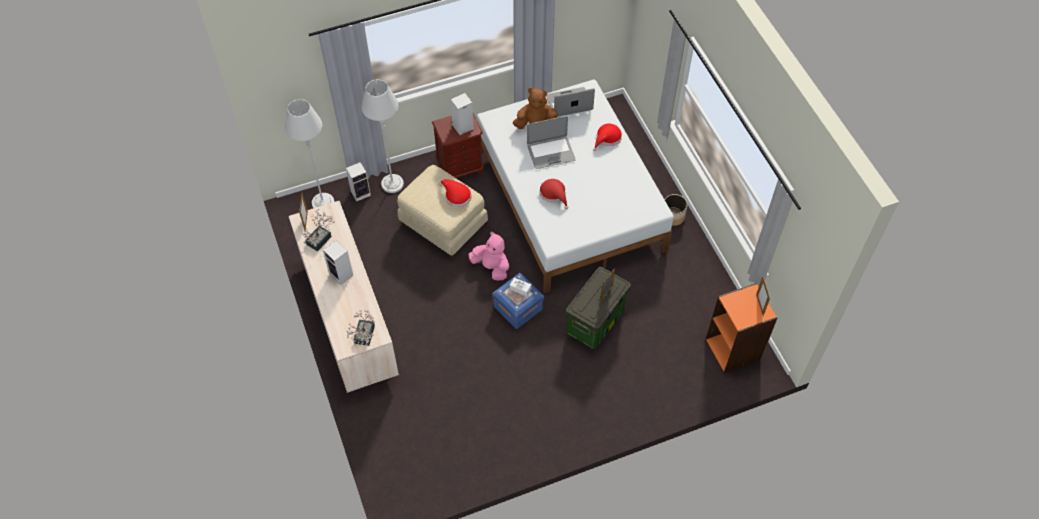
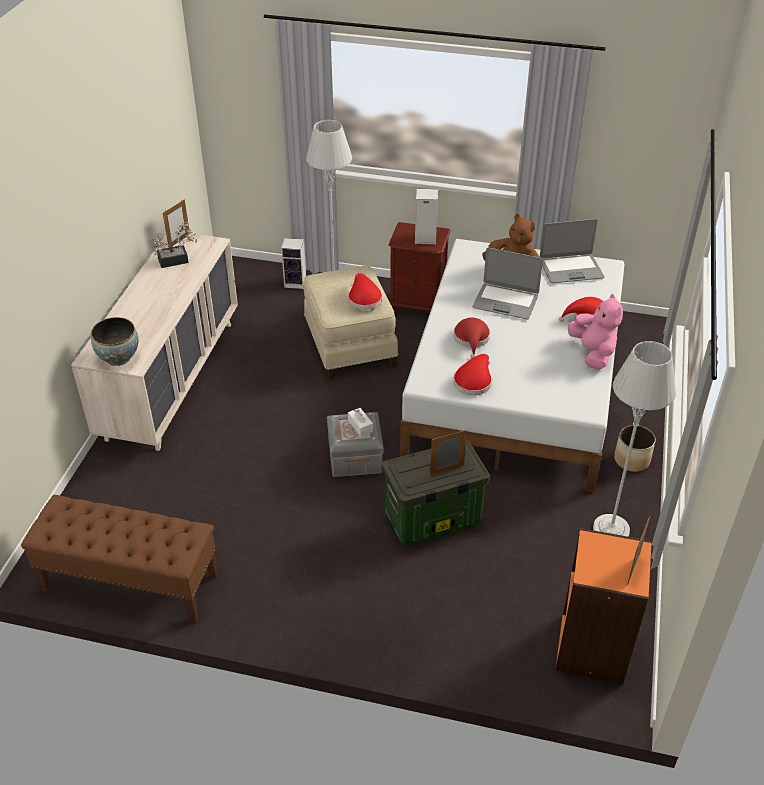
camera: 35 degrees right, 15 degrees down
(323, 203) = (251, 275): grey floor lamp -> grey floor lamp (611, 529)
(342, 275) = (161, 297): speaker -> none
(363, 337) = (119, 358): potted plant -> bowl
(460, 469) = (130, 582): none -> brown bench
(491, 267) = (363, 405): pink plush toy -> pink plush toy (593, 353)
(518, 308) = (355, 458): blue storage box -> grey storage box
(569, 103) = (571, 269): laptop -> laptop turned 150 degrees clockwise
(580, 225) = (473, 381): none -> red hat

